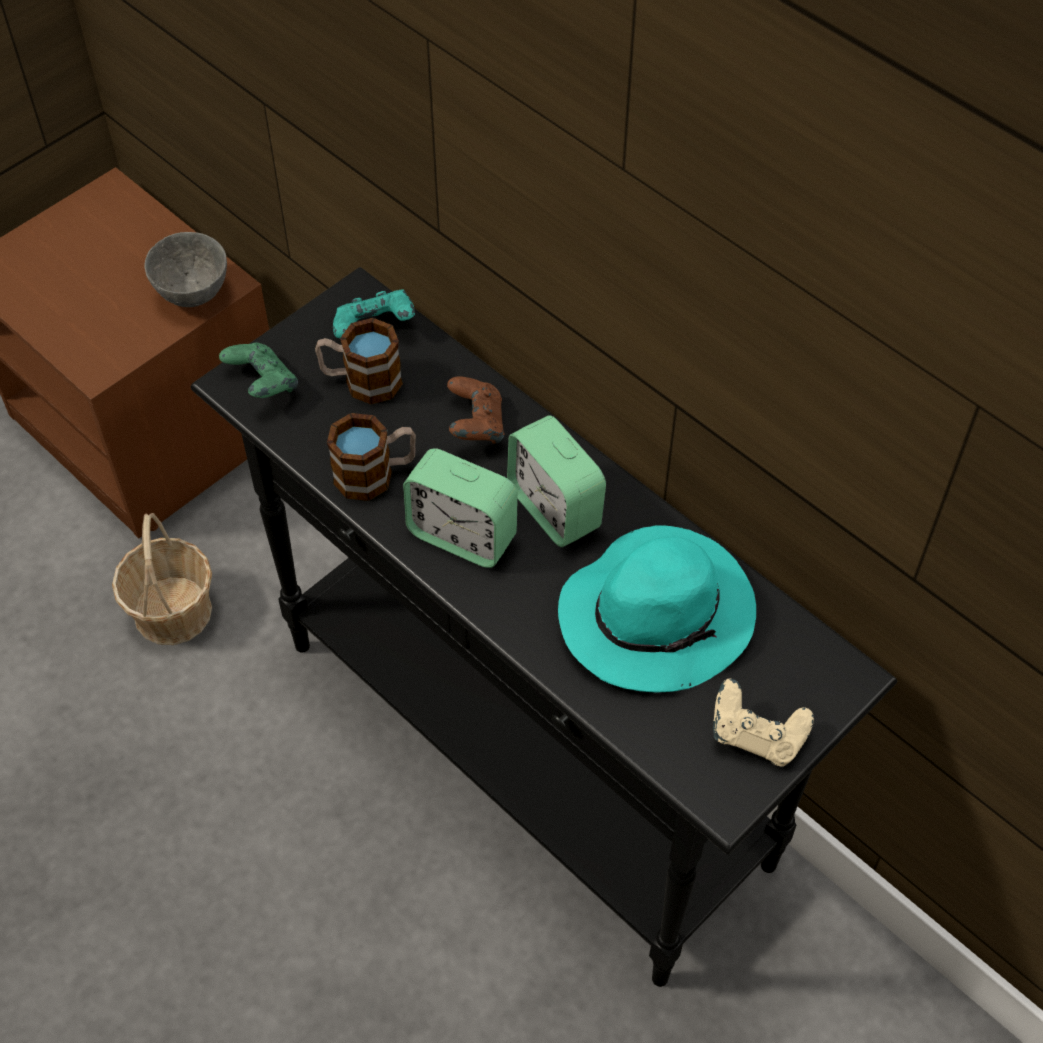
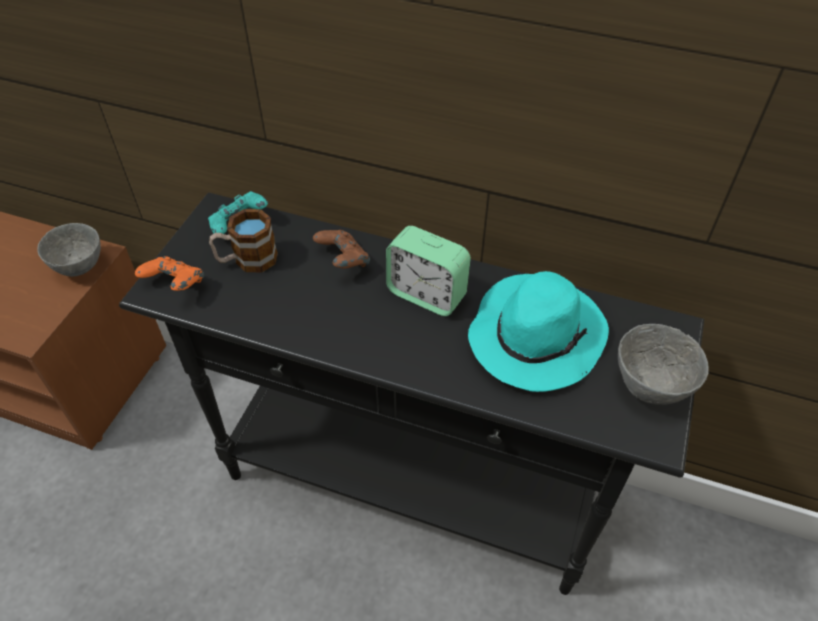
camera: 25 degrees left, 5 degrees down
(173, 611) = (136, 488): basket -> none
(262, 385) = (175, 286): green game controller -> orange game controller
(375, 474) = (290, 315): mug -> none
(462, 535) = (374, 333): alarm clock -> none
(756, 736) = (649, 388): beige game controller -> grey bowl

